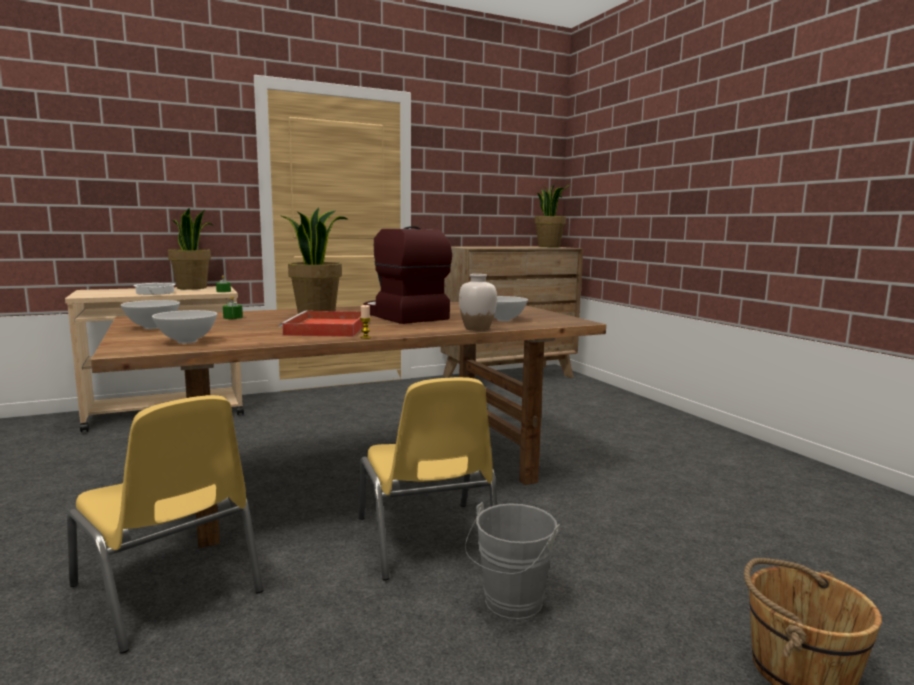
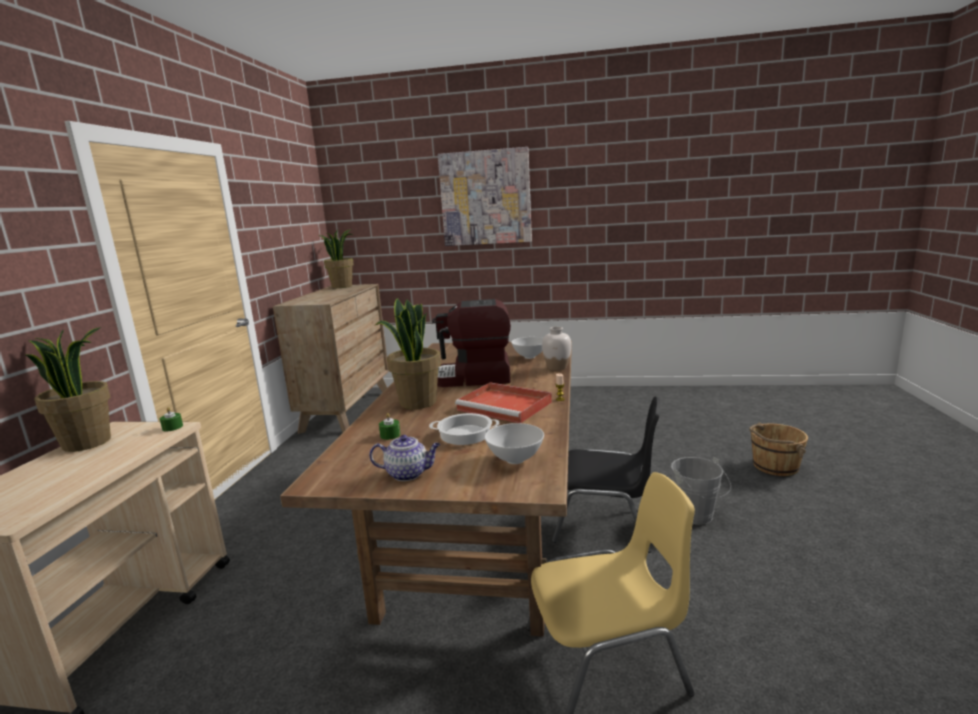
camera: 55 degrees left, 5 degrees up
(153, 328) = (408, 474): white bowl -> teapot
(155, 293) = (94, 466): cooking pot -> cooking pot (465, 434)
(427, 540) = (606, 523): yellow chair -> black chair
(704, 142) = (485, 198): none -> picture

